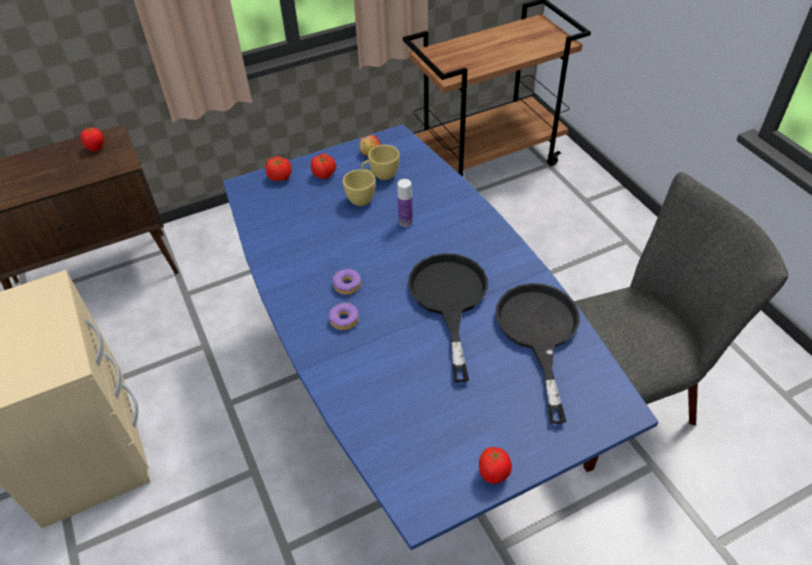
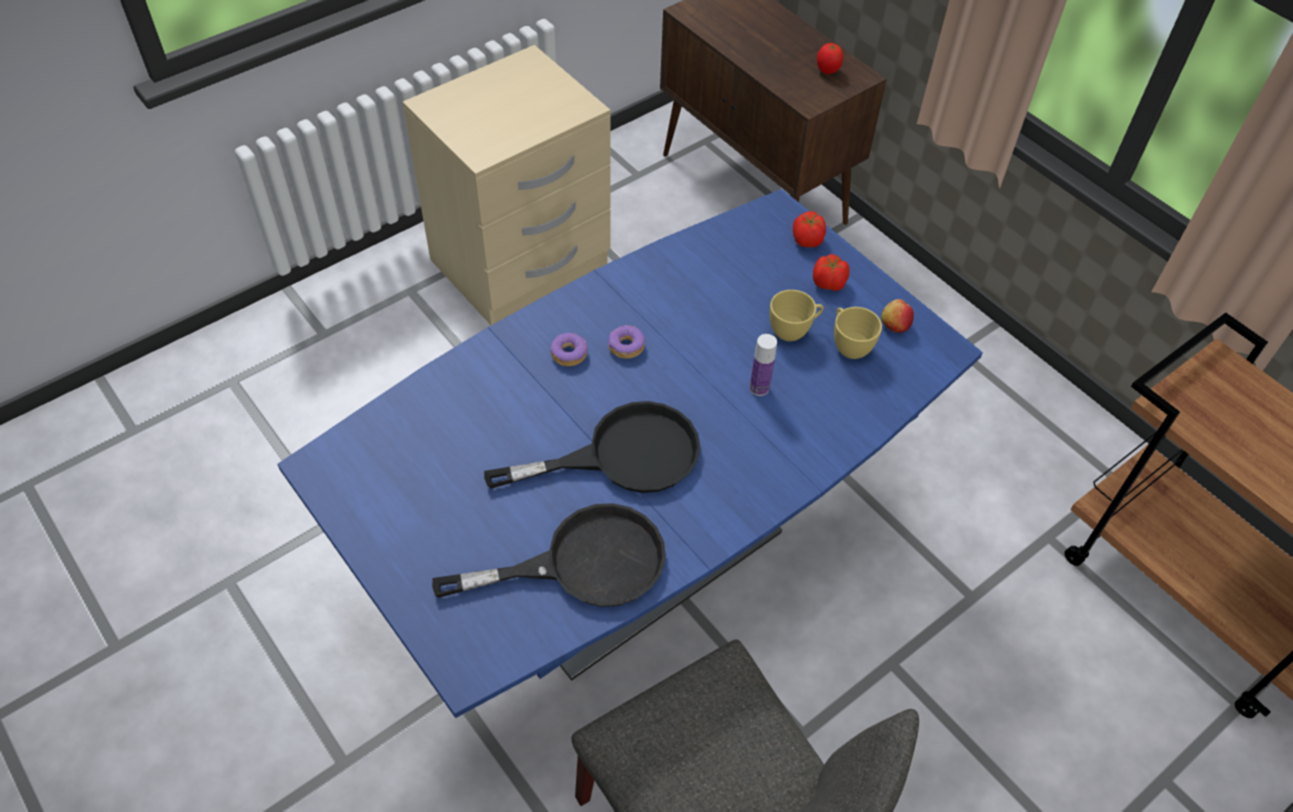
camera: 75 degrees right, 5 degrees up
(493, 474) = (364, 530): tomato -> none

